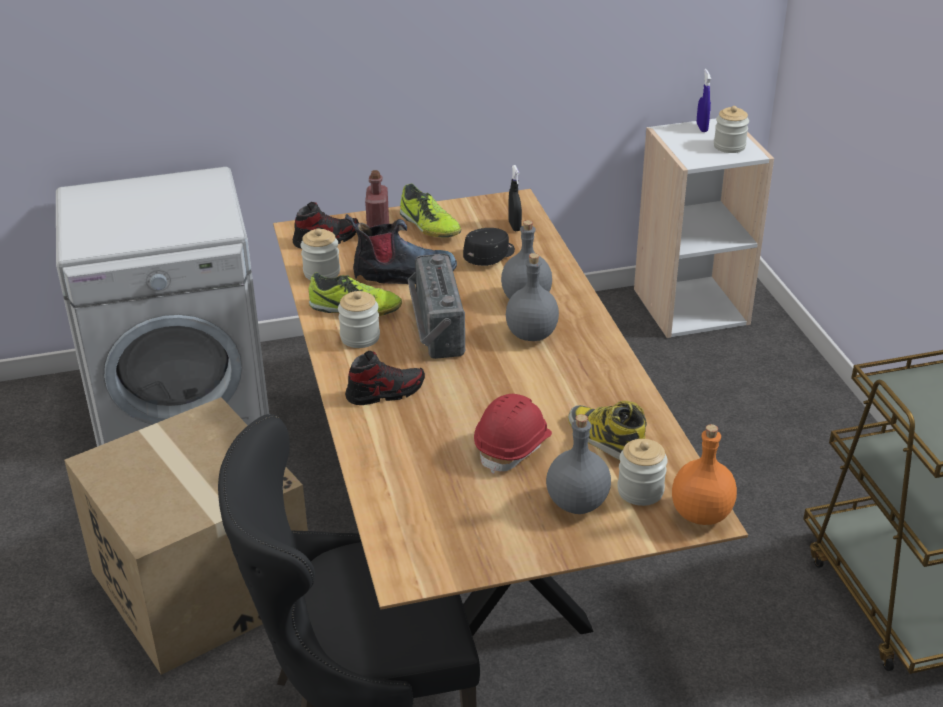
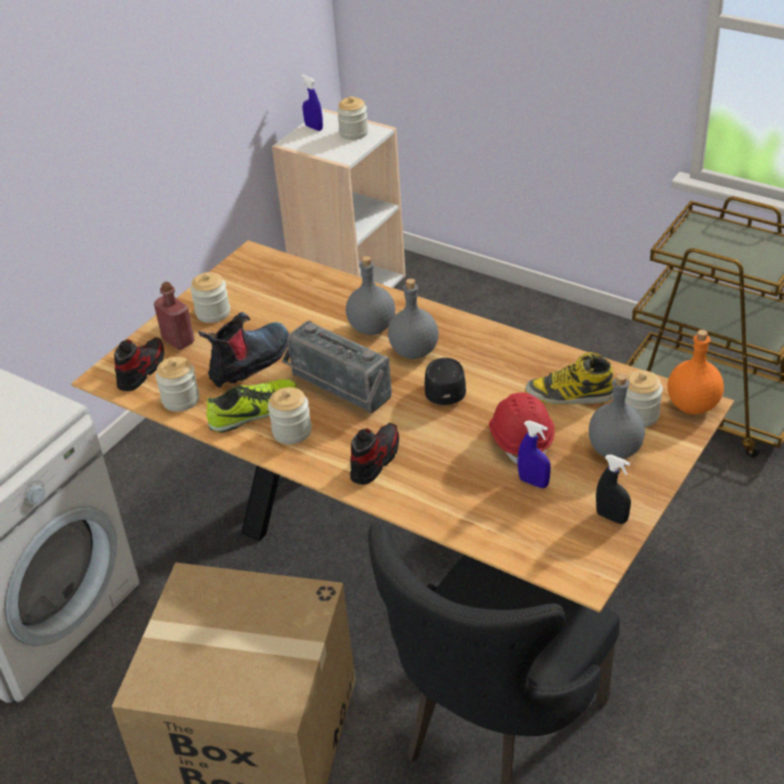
camera: 40 degrees left, 5 degrees up
(429, 226) = (213, 313): shoe -> jar
(474, 483) = (533, 482): none -> blue spray bottle
(490, 256) = (296, 310): black cap -> black cap (445, 388)
(514, 226) = (280, 276): black spray bottle -> black spray bottle (611, 517)

